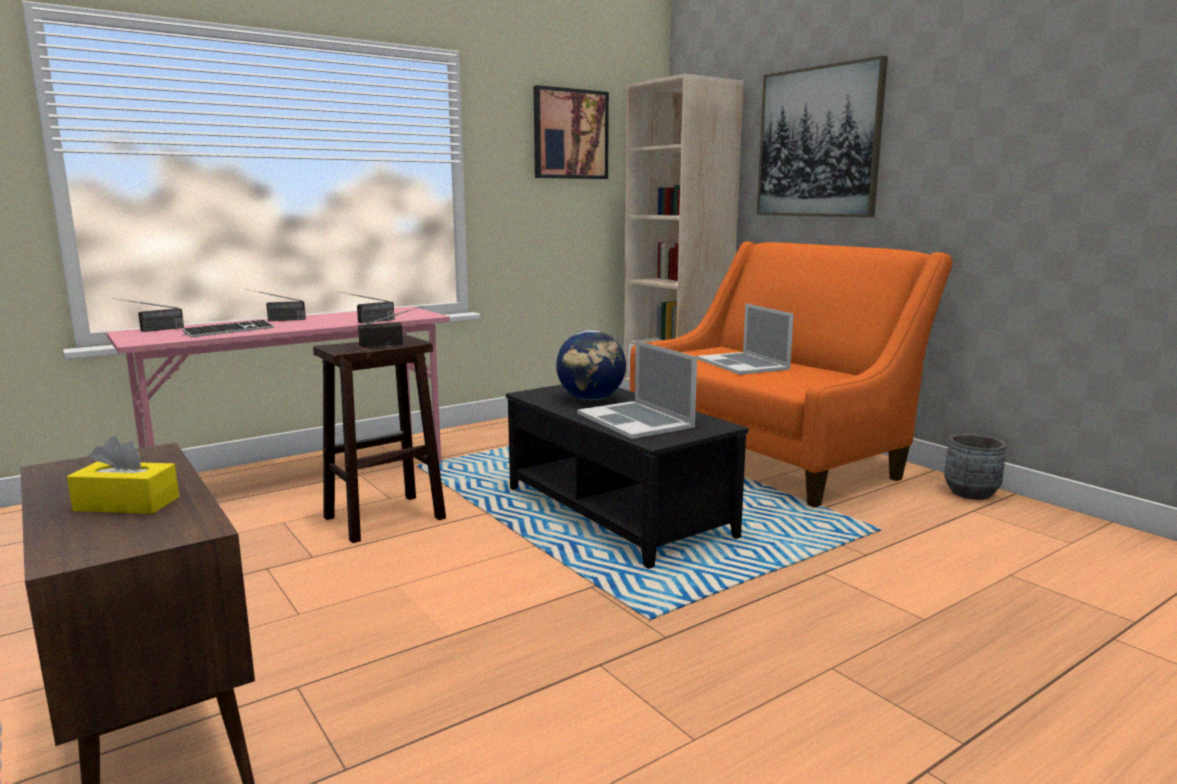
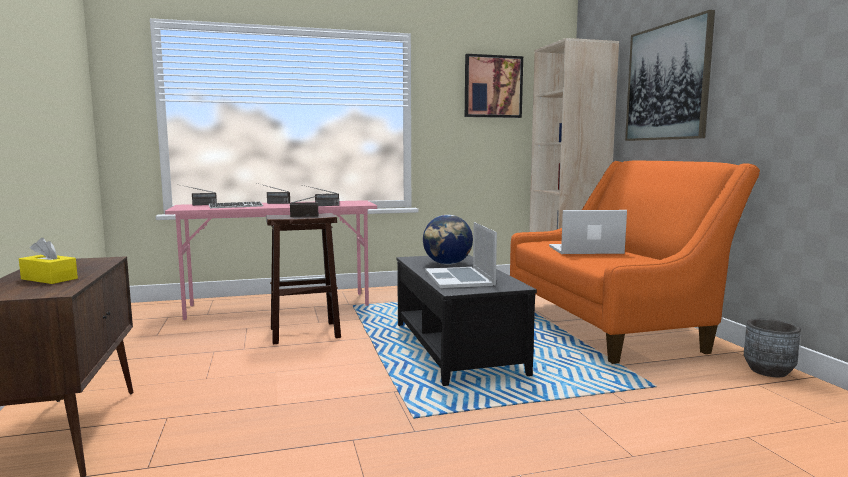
camera: 20 degrees right, 5 degrees down
(743, 364) = (585, 250): laptop -> laptop turned 90 degrees clockwise

